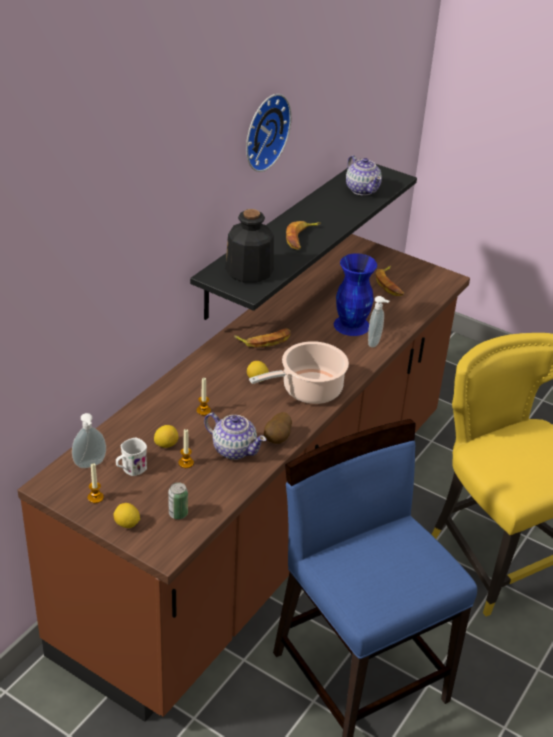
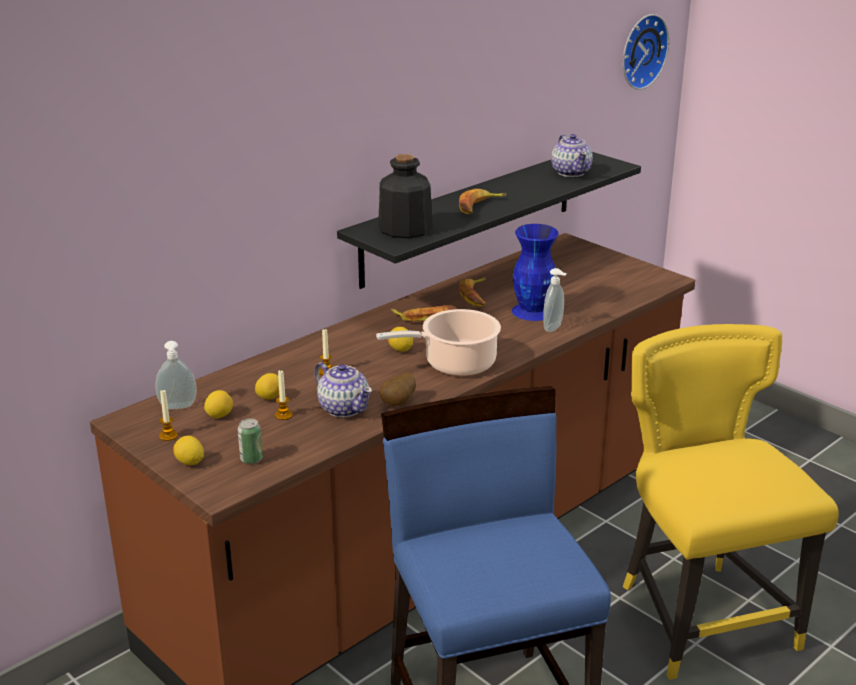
camera: 15 degrees right, 10 degrees down
(130, 470) = (219, 415): white mug -> lemon
(263, 131) = (435, 79): wall clock -> wall clock (640, 51)
(390, 284) = (594, 279): banana -> banana (476, 296)

